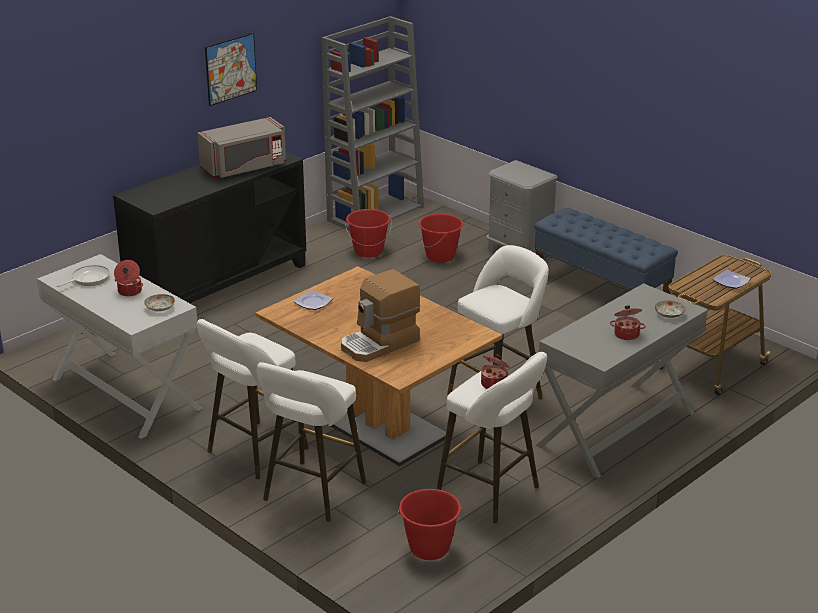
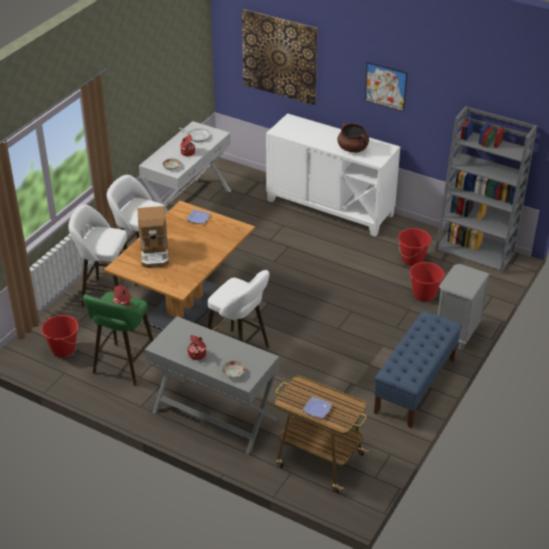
camera: 75 degrees right, 10 degrees up
(86, 111) = (280, 56): none -> picture
(217, 284) = (330, 207): black cabinet -> white cabinet
(244, 167) = (353, 149): grey microwave -> brown cooking pot
(380, 344) = (155, 252): coffee machine -> coffee machine turned 135 degrees counterclockwise
(492, 494) = (123, 367): white stool -> green stool

